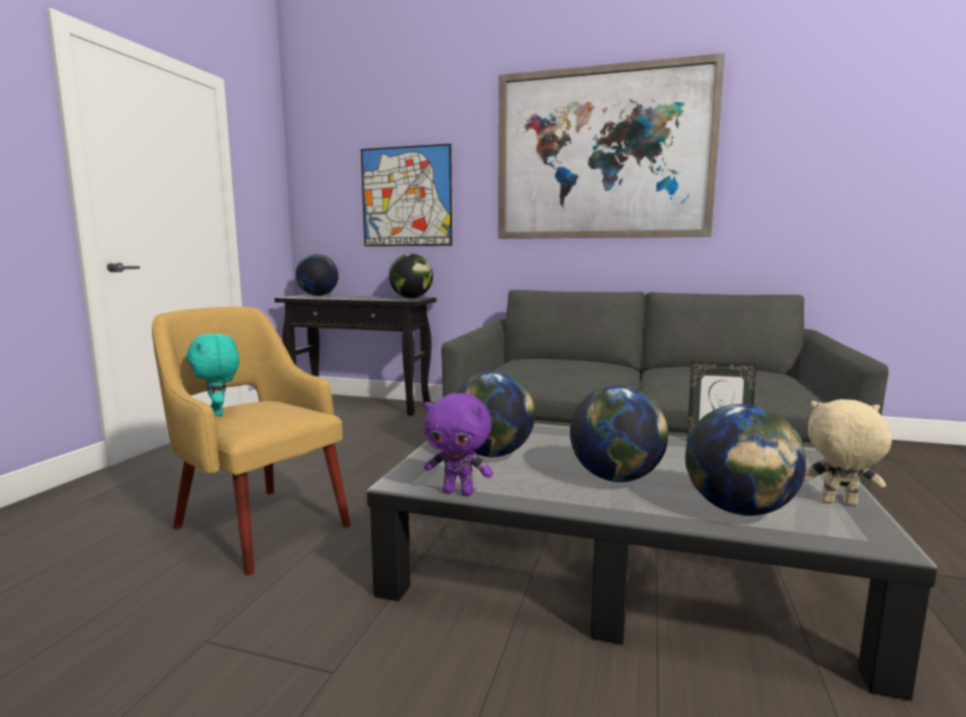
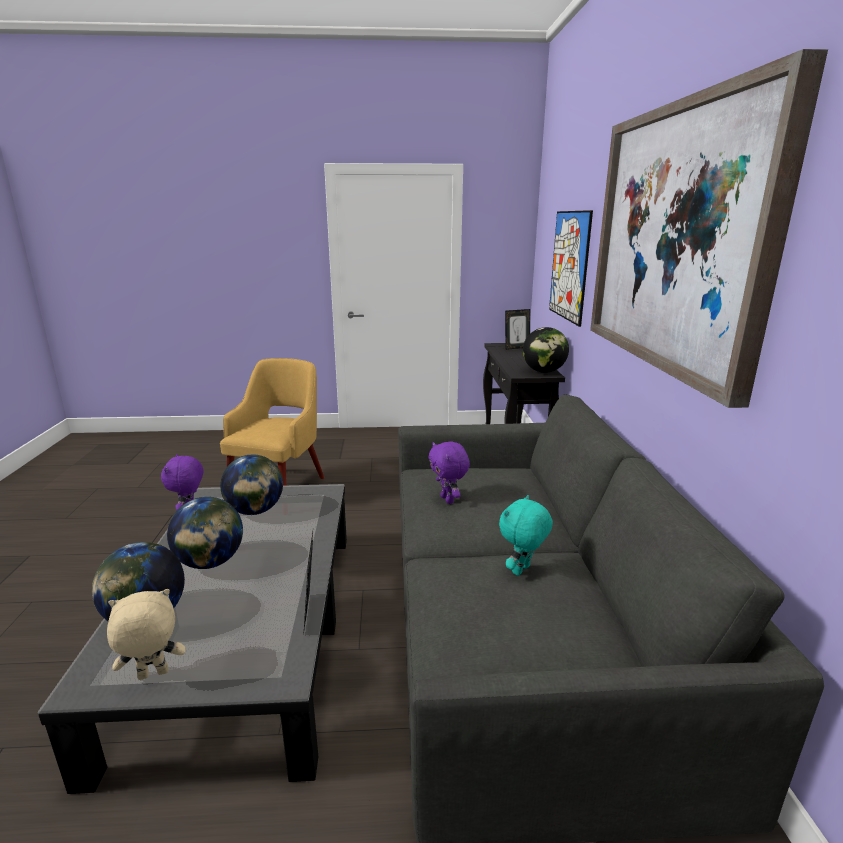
camera: 70 degrees right, 10 degrees up
(219, 413) = (264, 420): turquoise plush toy -> turquoise plush toy (522, 570)
(318, 296) = (516, 348): globe -> picture frame
(561, 376) = (448, 500): none -> purple plush toy
(838, 503) = (152, 675): beige plush toy -> beige plush toy turned 105 degrees counterclockwise

